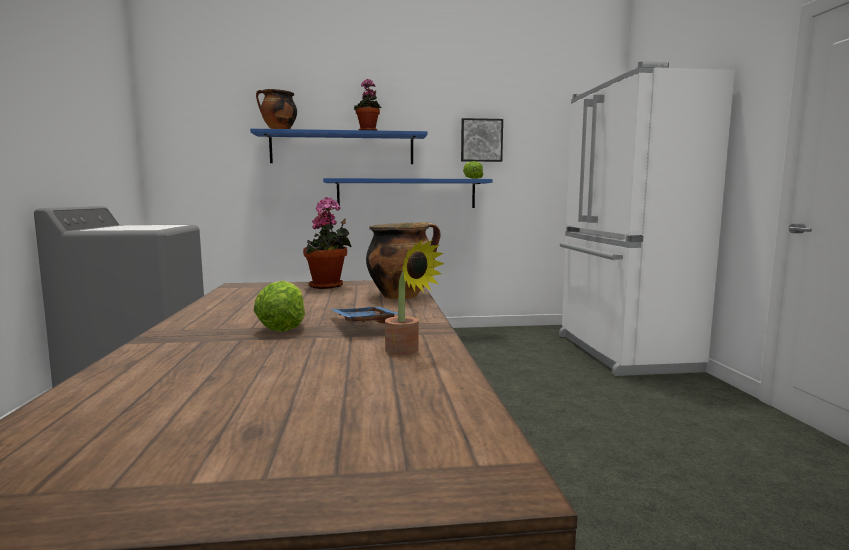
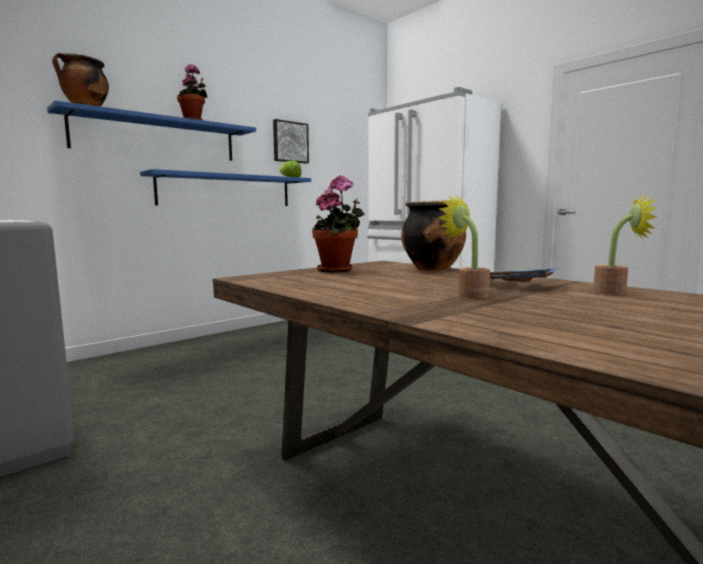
camera: 35 degrees left, 0 degrees up
(282, 327) = (467, 294): lettuce -> potted plant

